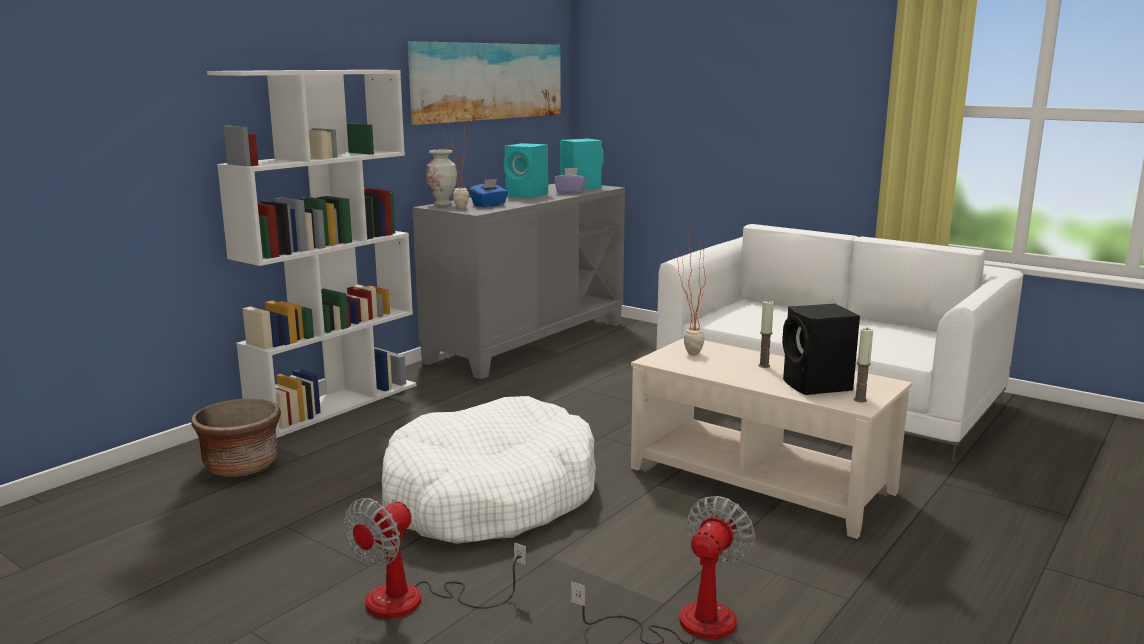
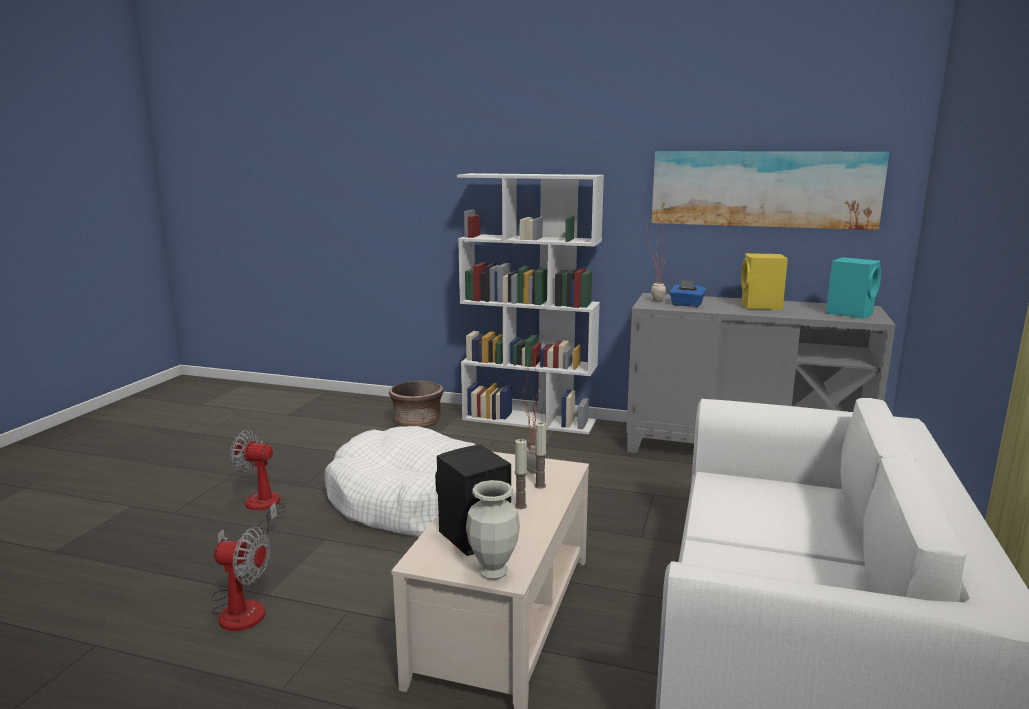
camera: 70 degrees right, 0 degrees up
(442, 204) = (667, 296): vase -> vase (493, 572)
(528, 195) = (761, 306): turquoise speaker -> yellow speaker
(570, 192) = (810, 314): purple tissue box -> none
(860, 400) = (440, 562): candle -> candle (540, 486)

